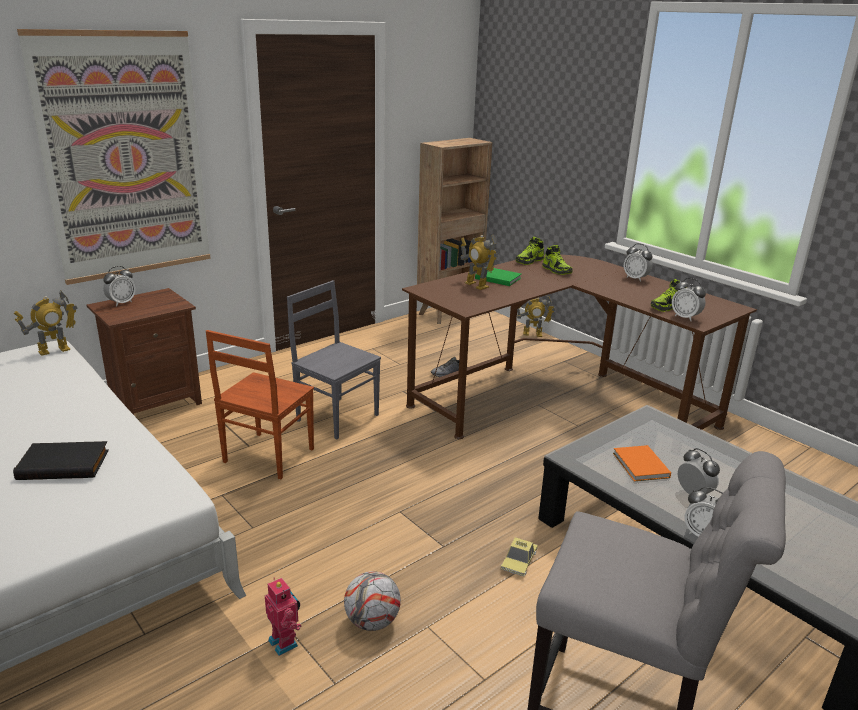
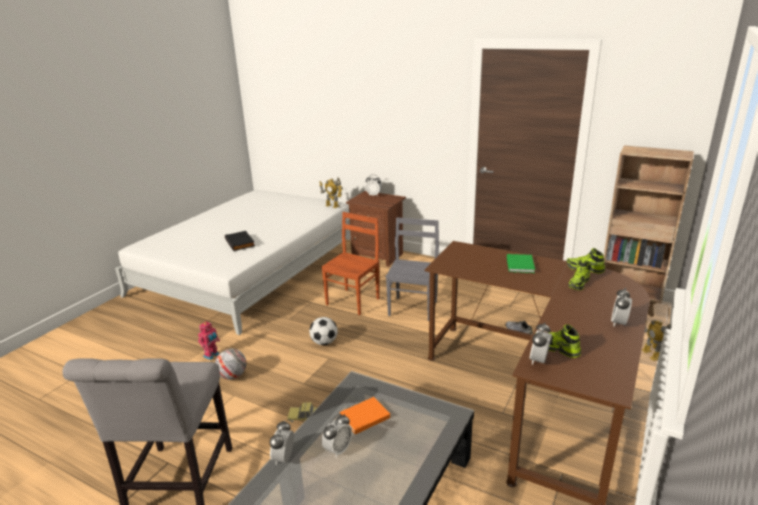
camera: 70 degrees right, 0 degrees up
(125, 158) = (395, 117): picture -> none
(267, 456) = (354, 301): brown chair -> brown chair turned 120 degrees clockwise
(355, 507) = (324, 342): none -> football
(476, 285) = (493, 260): toy robot -> none

